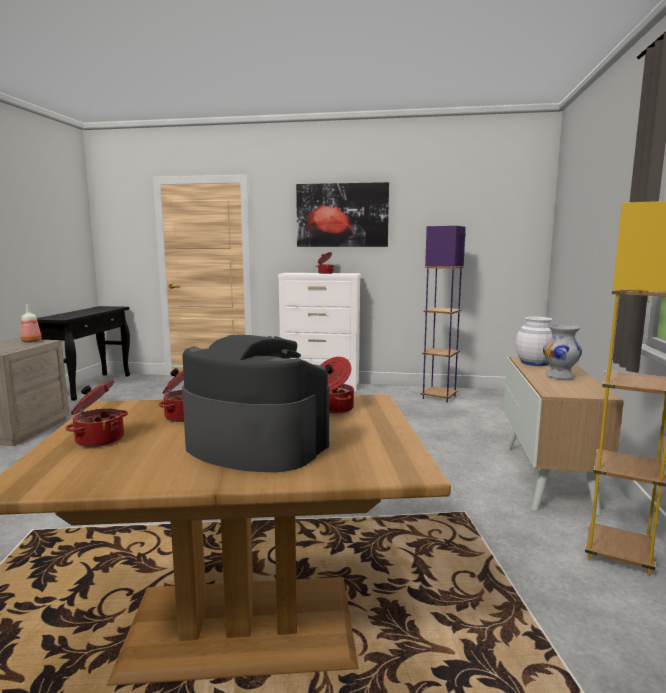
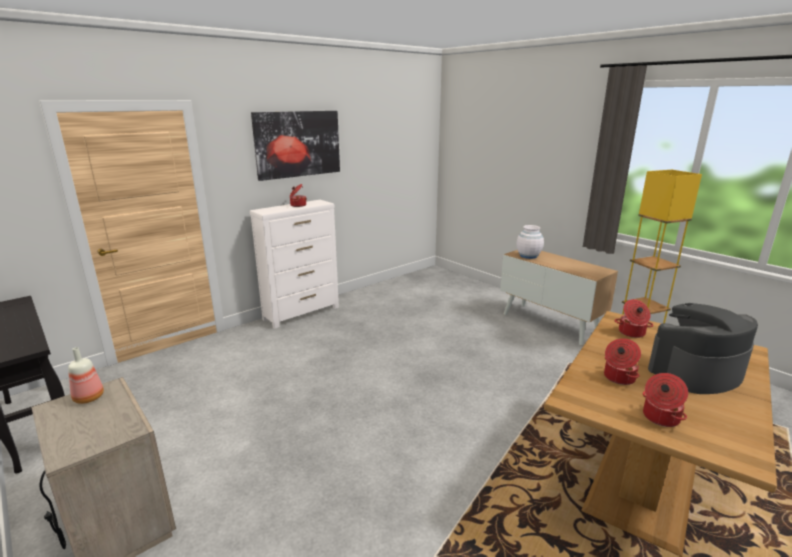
camera: 50 degrees left, 10 degrees up
(439, 397) = (399, 291): purple floor lamp -> none
(559, 376) = (563, 263): white vase -> none

